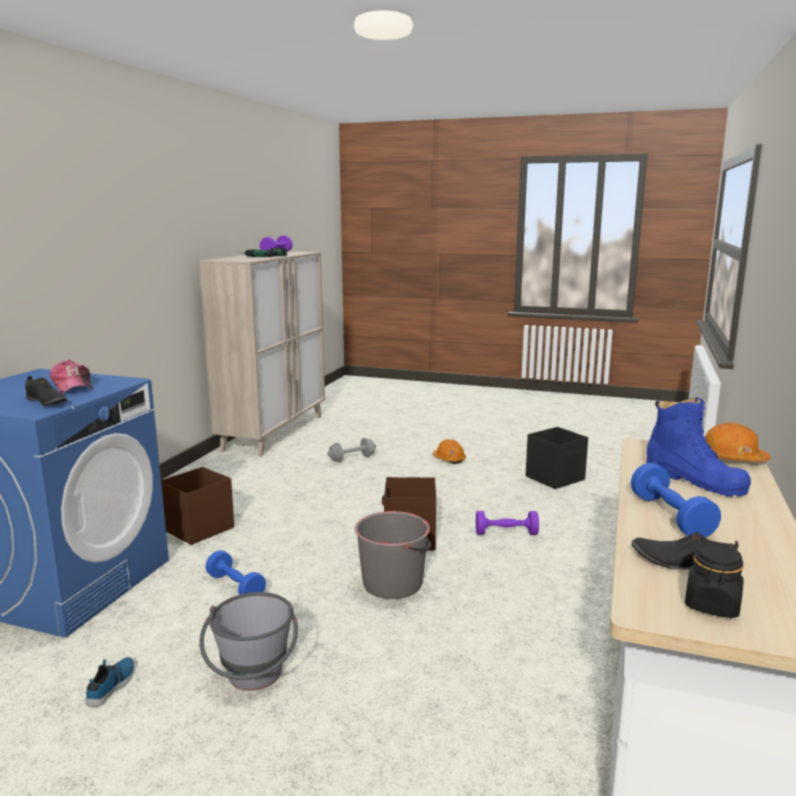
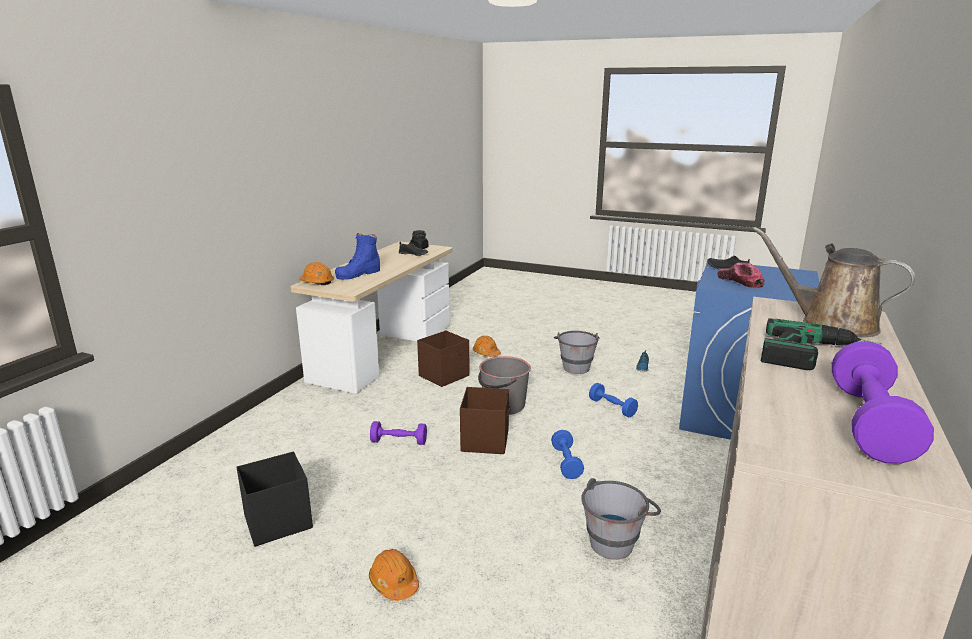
camera: 175 degrees left, 5 degrees up
(198, 529) = (682, 460): brown storage box -> brown storage box (444, 376)
(236, 259) = (830, 324): none -> brown watering can
(299, 479) = (616, 540): none -> grey bucket
(352, 459) = (550, 594): grey dumbbell -> none
(447, 715) = (486, 353): none -> orange hard hat
(670, 516) = (395, 264): blue dumbbell -> blue dumbbell (566, 463)
(694, 480) = (358, 274): blue boot -> blue boot turned 105 degrees counterclockwise

